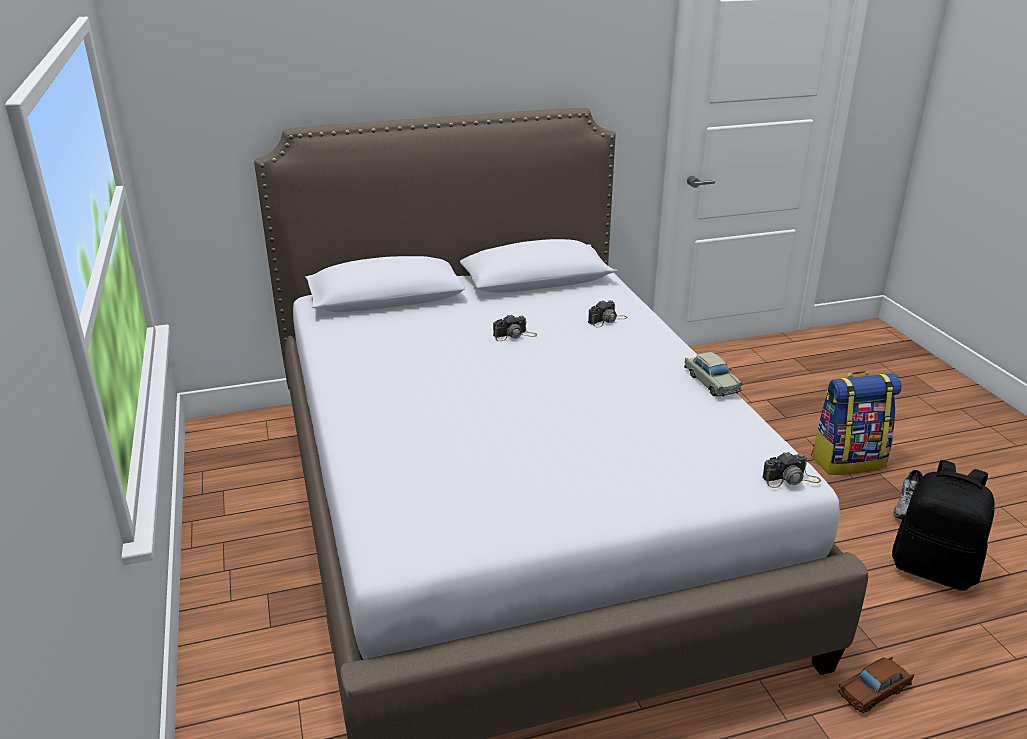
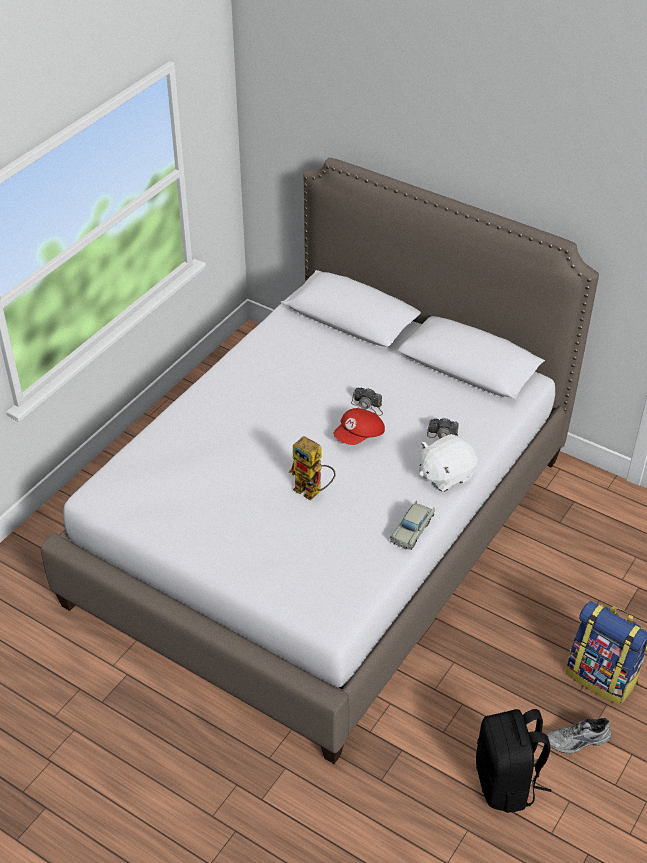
camera: 50 degrees right, 15 degrees up
(548, 355) = (359, 436): none -> red cap
(591, 408) = (313, 491): none -> toy robot
(657, 340) = (445, 475): none -> white plush toy
(791, 479) = (325, 620): camera -> none
(874, 691) = (336, 792): brown toy car -> none

